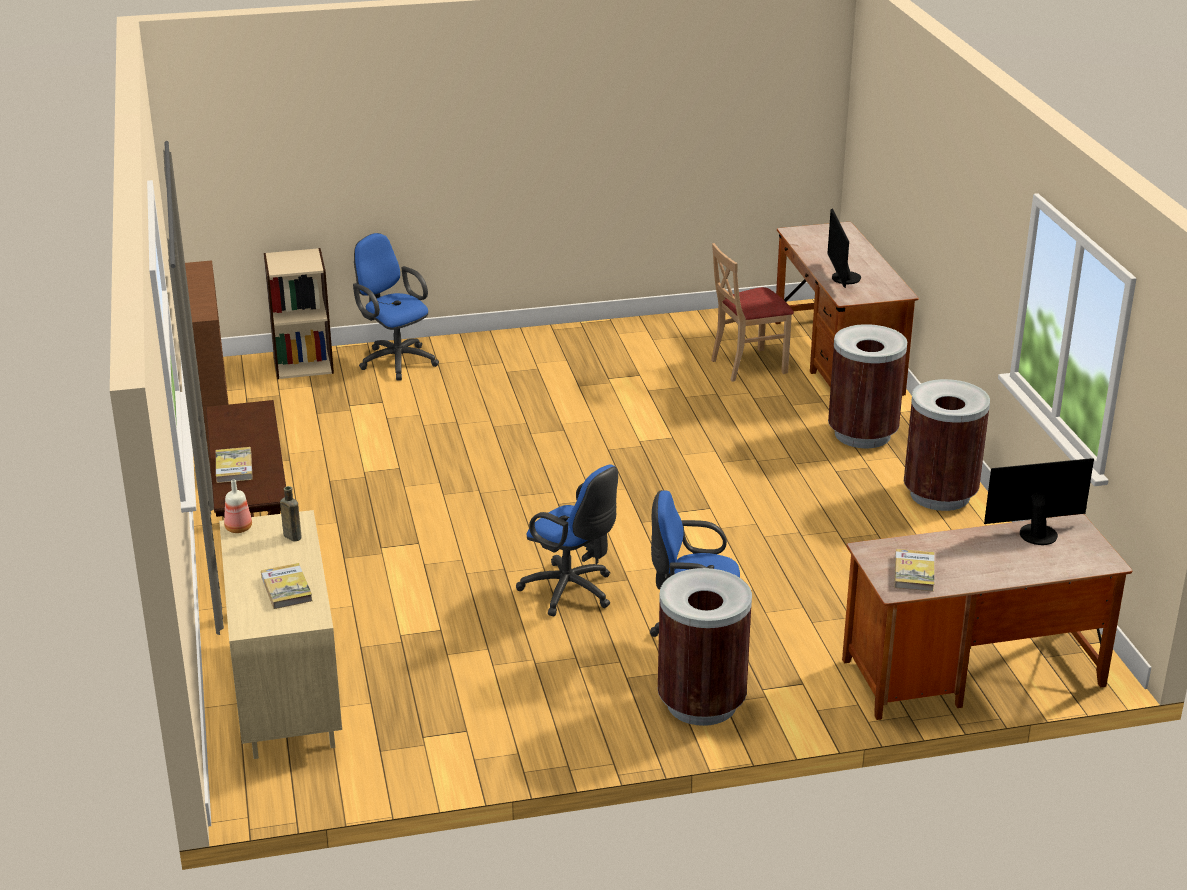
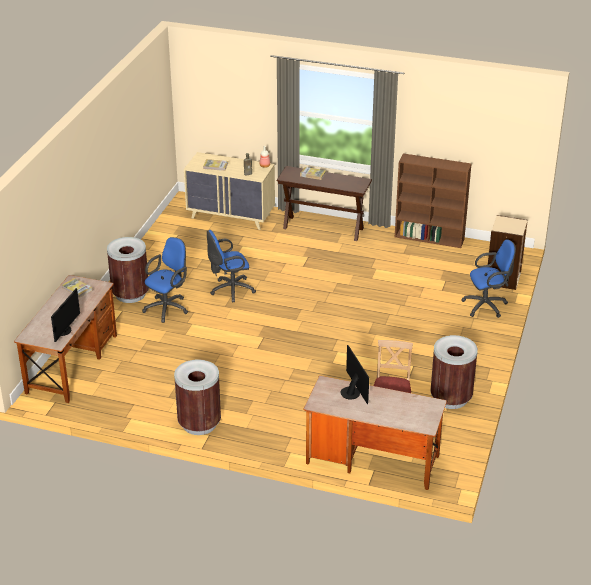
camera: 120 degrees right, 5 degrees up
(842, 278) = (352, 392): monitor -> monitor turned 45 degrees clockwise
(863, 434) = (279, 427): brown trash can -> brown trash can (451, 398)

